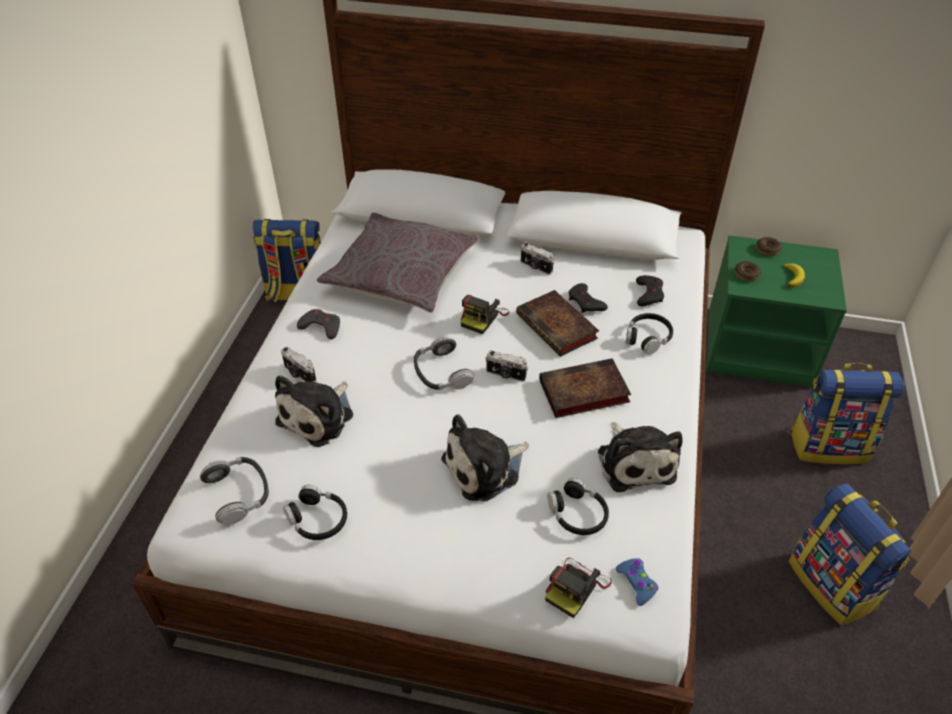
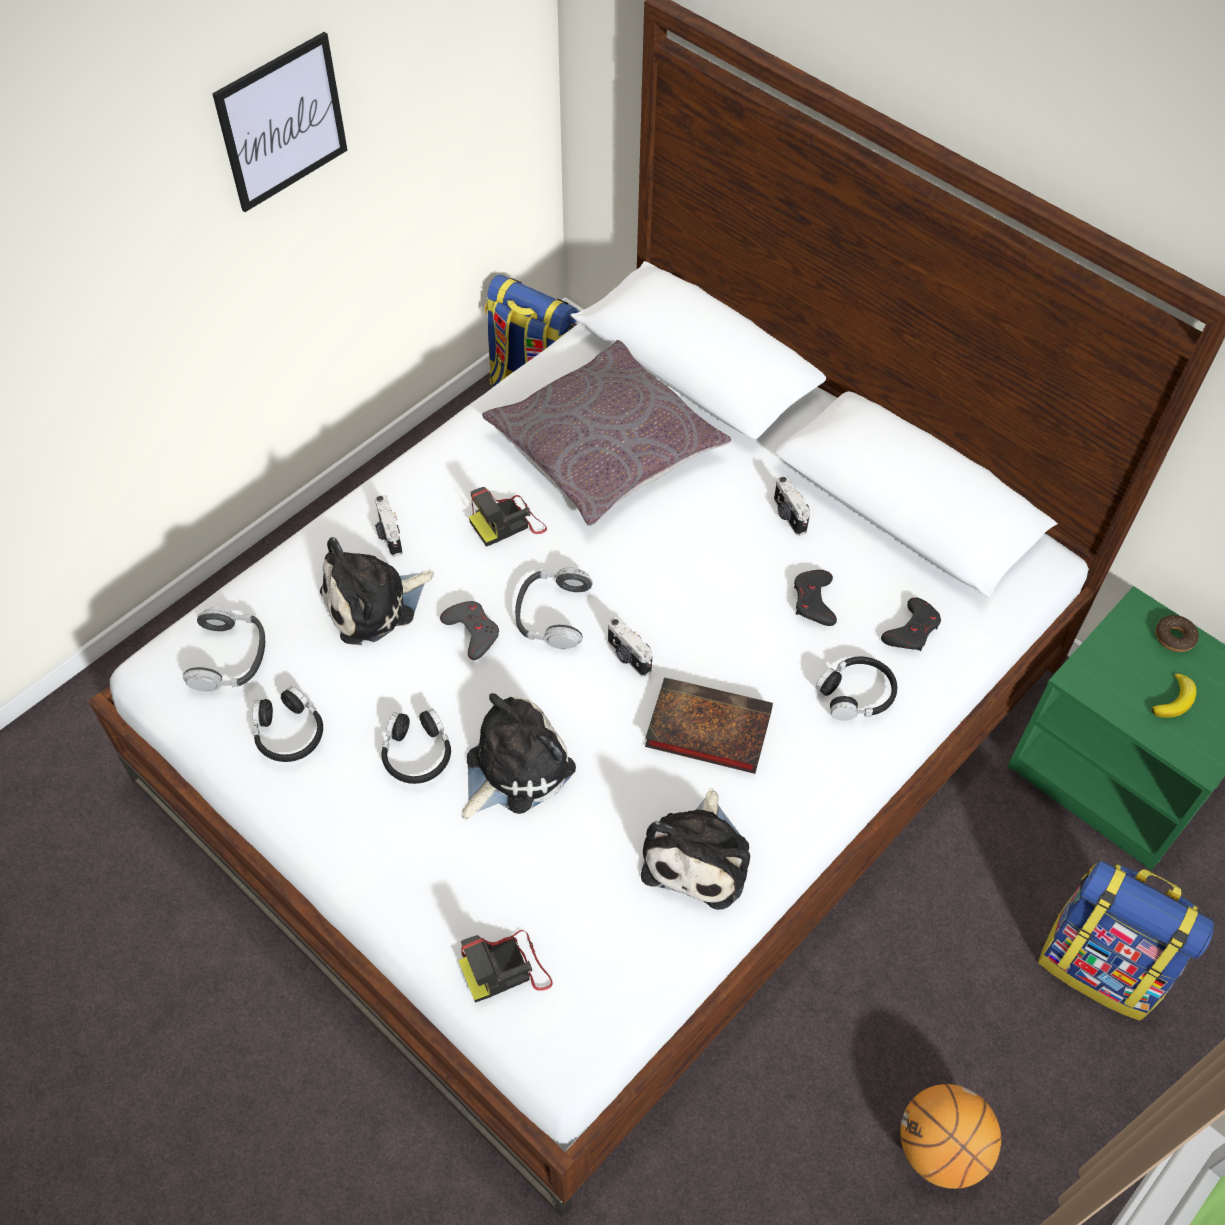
camera: 30 degrees right, 10 degrees up
(118, 109) = (282, 122): none -> picture
(321, 327) = (456, 480): grey game controller -> grey game controller (472, 631)
(483, 317) = (661, 560): camera -> camera (508, 523)
(485, 468) = (514, 768): plush toy -> plush toy turned 135 degrees clockwise
(558, 327) = (747, 621): book -> none
(577, 514) = (576, 884): black headphones -> black headphones (417, 753)
(637, 583) = (578, 1005): blue game controller -> none
(746, 274) = (1104, 662): donut -> none
(833, 584) = (940, 1149): backpack -> basketball

